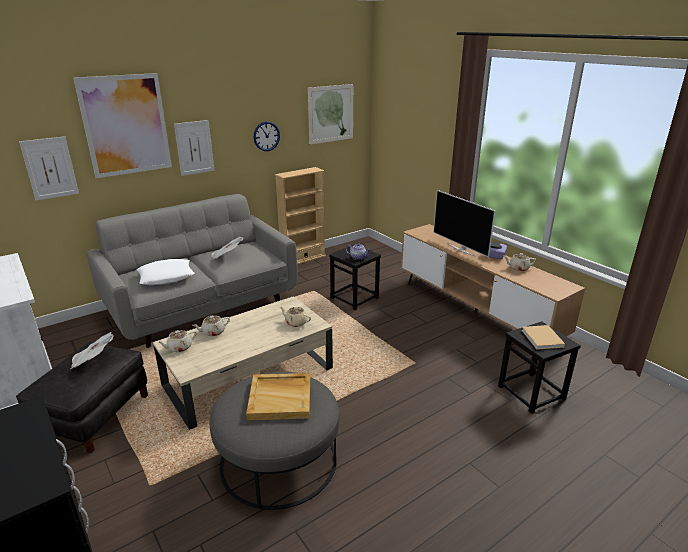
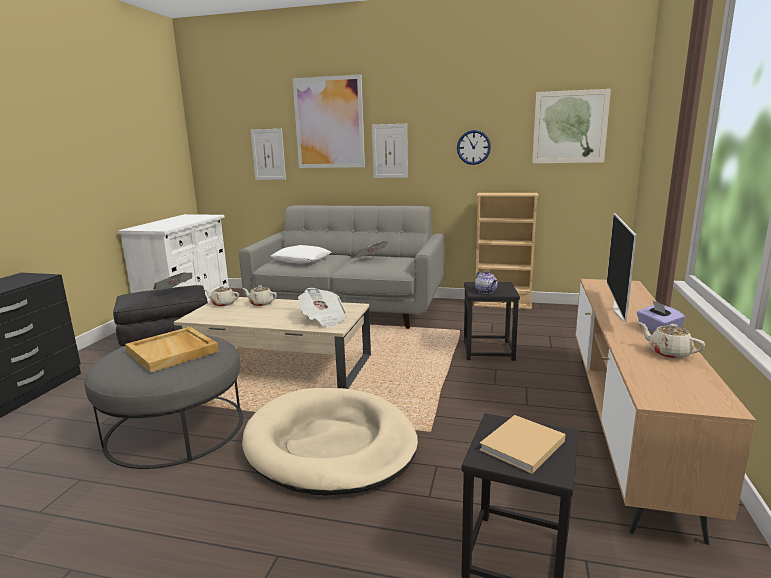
camera: 50 degrees right, 10 degrees down
(295, 322) = (323, 320): beige teapot -> newspaper
(387, 402) = (330, 445): none -> beige dog bed

